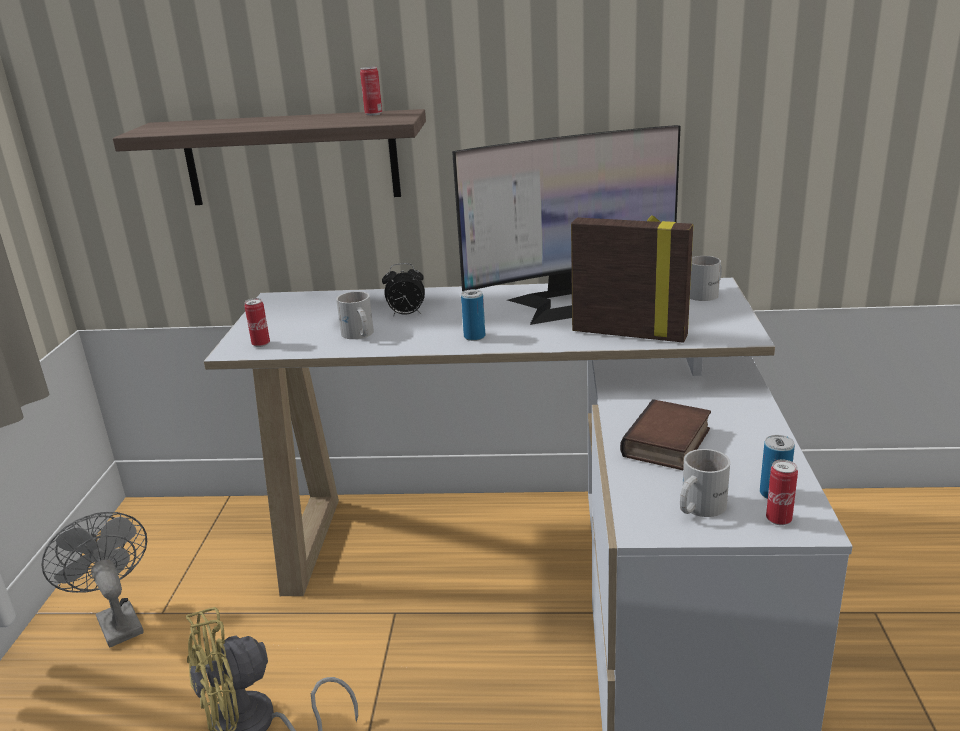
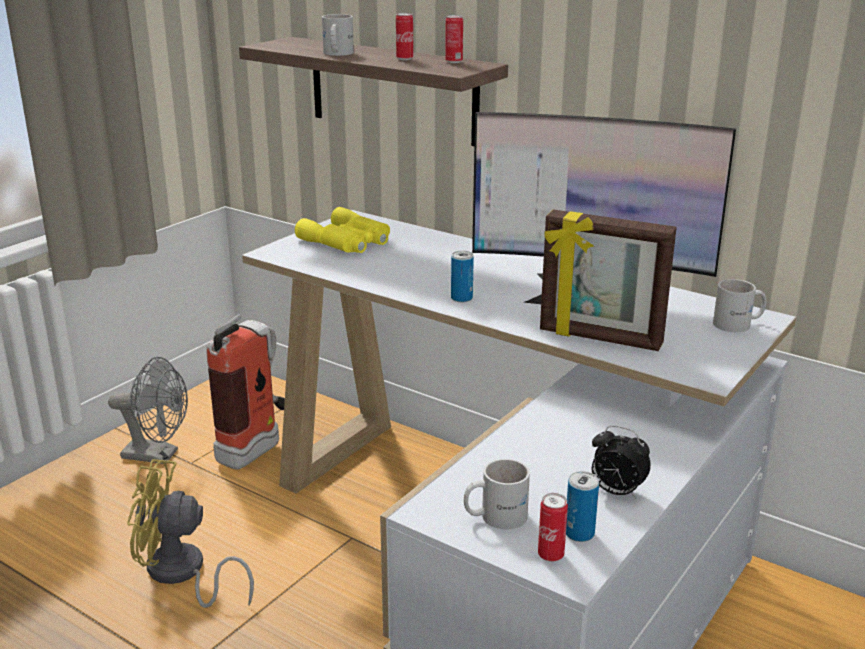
camera: 30 degrees right, 0 degrees up
(116, 620) = (158, 455): grey fan -> grey fan turned 105 degrees clockwise
(222, 570) = (257, 448): none -> fire extinguisher
(261, 344) = (295, 253): can -> can (404, 59)
(298, 320) = (347, 241): none -> yellow binoculars
(358, 335) = (374, 268): white mug -> white mug (336, 54)
(406, 315) = (434, 262): alarm clock -> alarm clock (616, 492)
(629, 333) = (600, 338): picture frame -> picture frame turned 150 degrees clockwise
(668, 444) = (546, 455): book -> none

